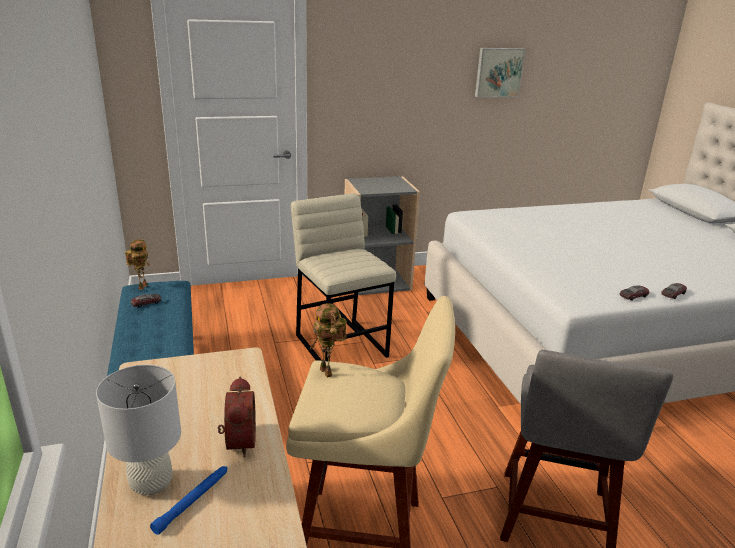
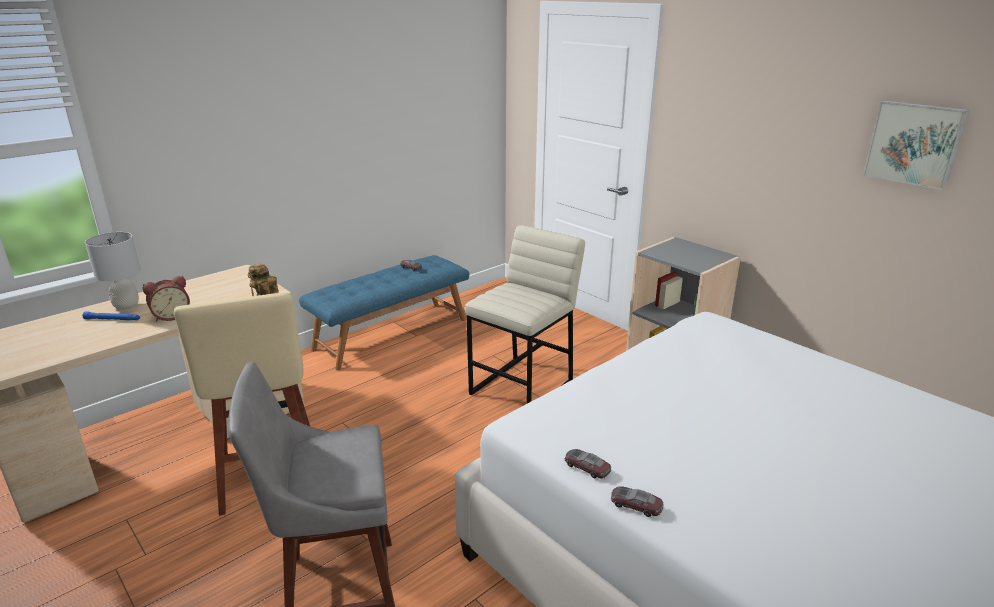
camera: 65 degrees right, 0 degrees up
(142, 286) = (434, 258): toy robot -> none

